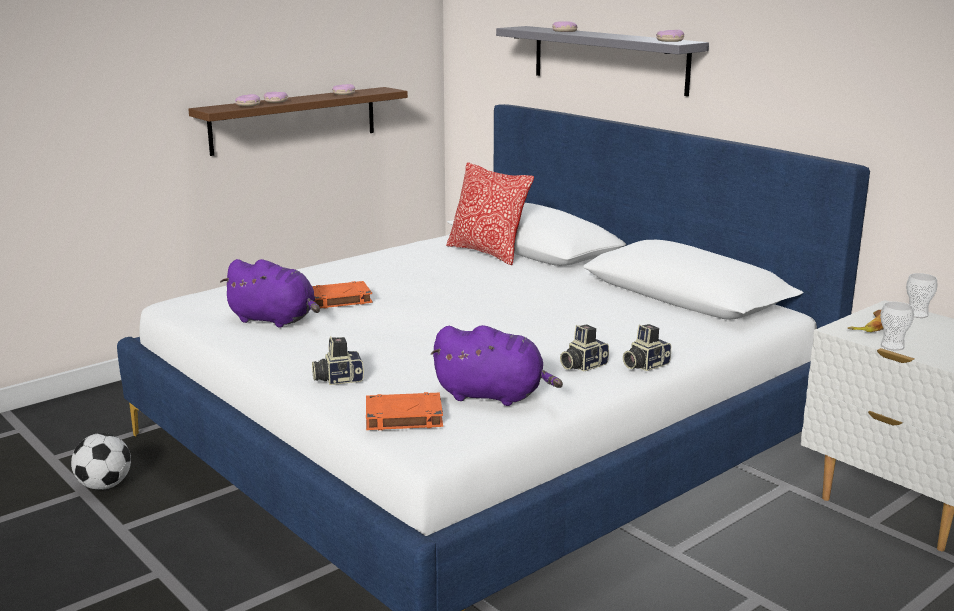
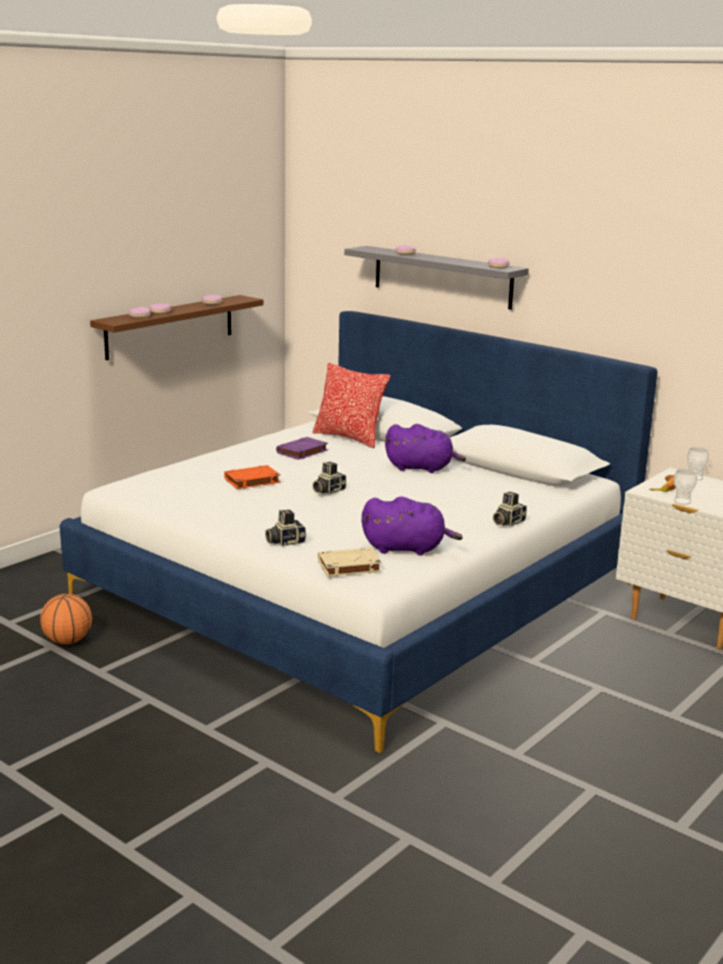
camera: 10 degrees left, 0 degrees up
(104, 486) = (67, 641): football -> basketball
(275, 320) = (207, 499): purple plush toy -> purple plush toy (422, 468)
(403, 417) = (348, 566): orange book -> beige book
(421, 267) = (302, 452): none -> purple book
(582, 365) = (462, 524): camera -> camera (328, 491)

